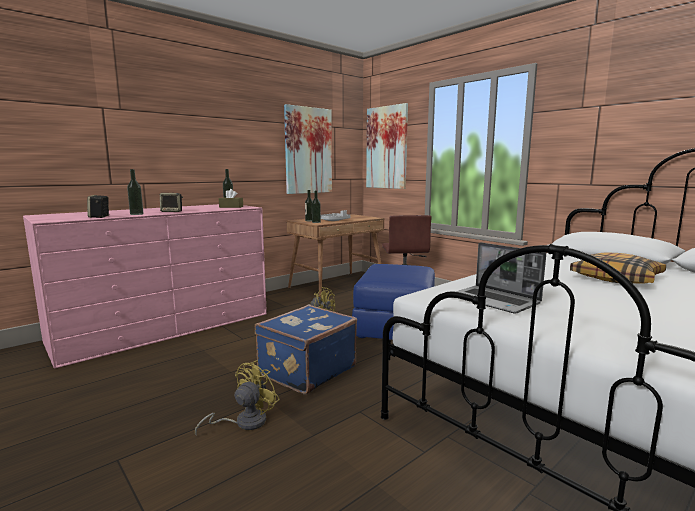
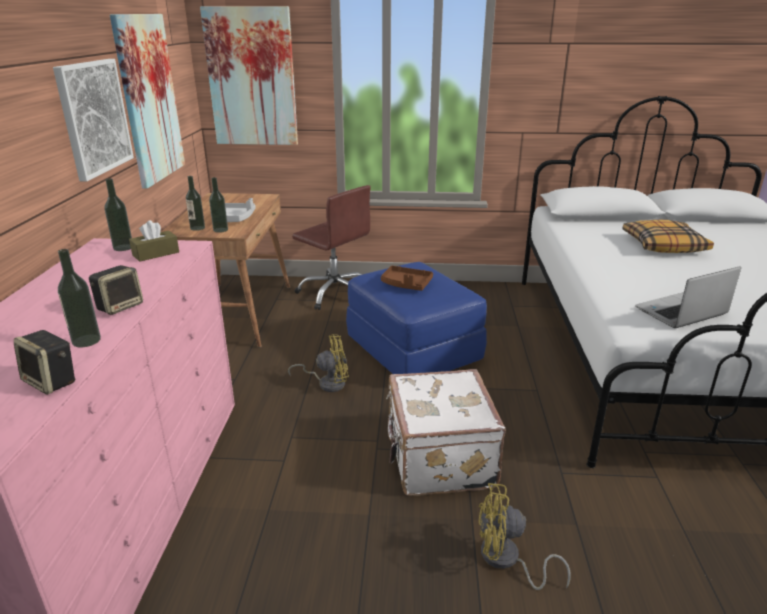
camera: 45 degrees left, 15 degrees up
(244, 422) = (506, 560): yellow fan -> yellow fan turned 75 degrees counterclockwise
(255, 149) = (94, 117): none -> picture
(305, 370) = (438, 459): blue suitcase -> white suitcase
(389, 270) = (406, 284): none -> brown tray
(495, 301) = (680, 312): laptop -> laptop turned 150 degrees clockwise

